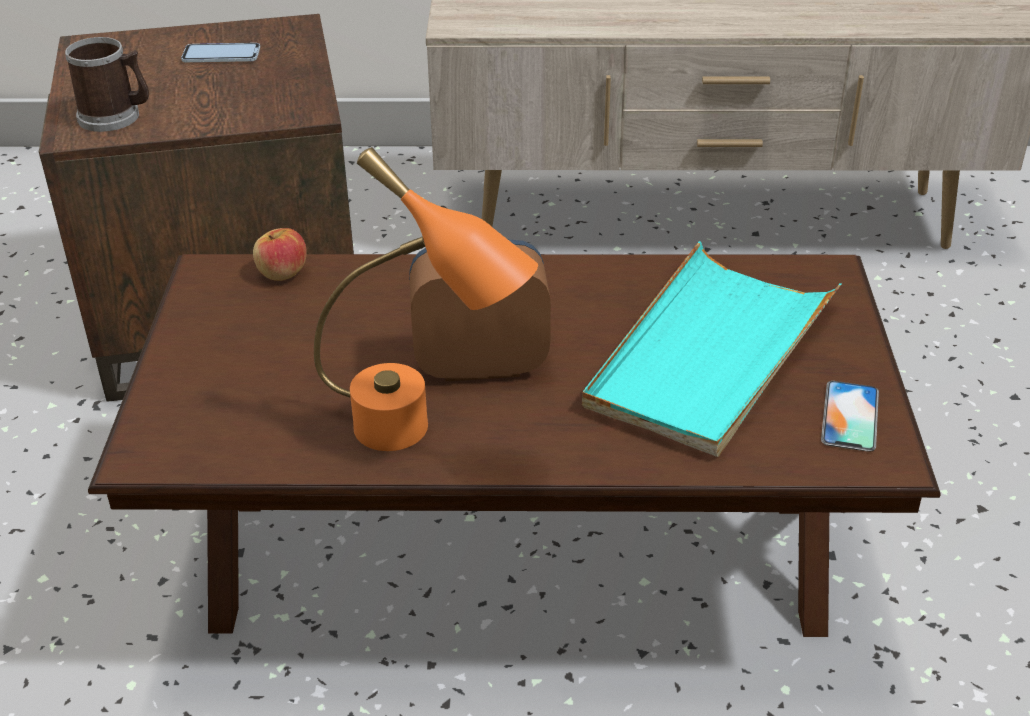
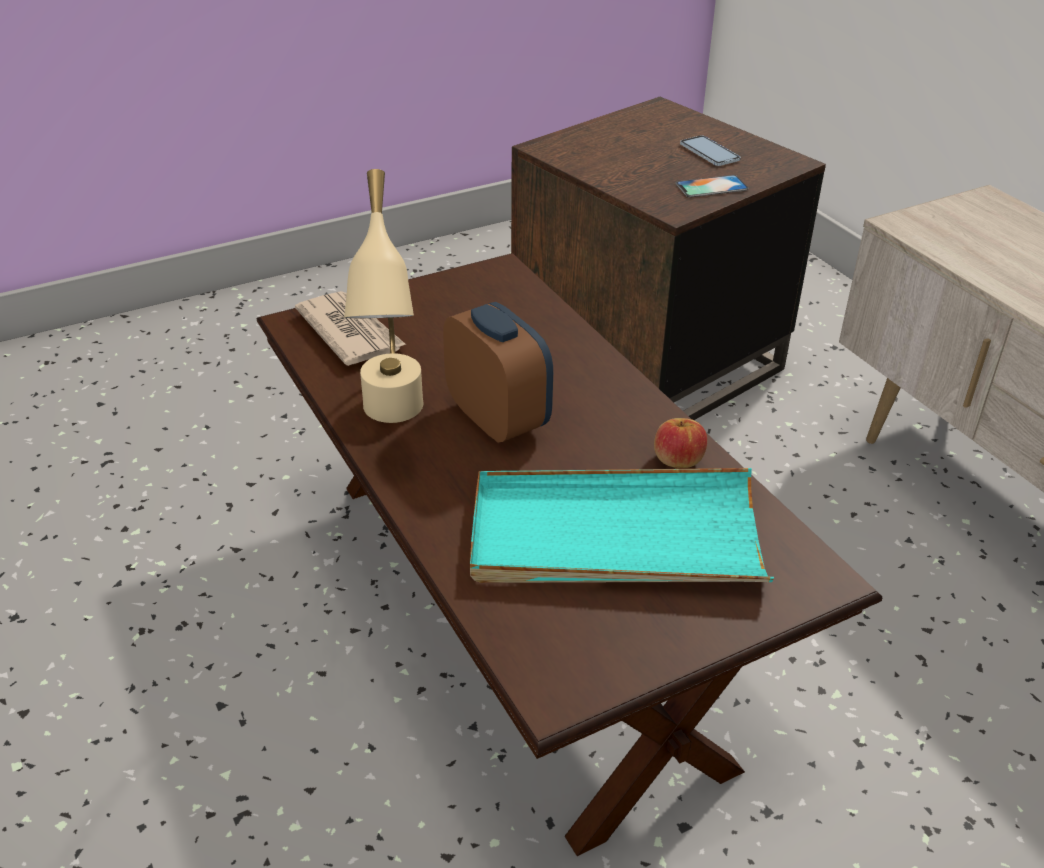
camera: 60 degrees right, 0 degrees up
(116, 117) = (581, 150): mug -> none
(213, 417) = (350, 332): none -> newspaper
(282, 273) = (527, 296): apple -> apple (677, 460)
(424, 436) = (392, 423): orange table lamp -> beige table lamp
(850, 416) = (598, 653): phone -> phone (711, 187)

